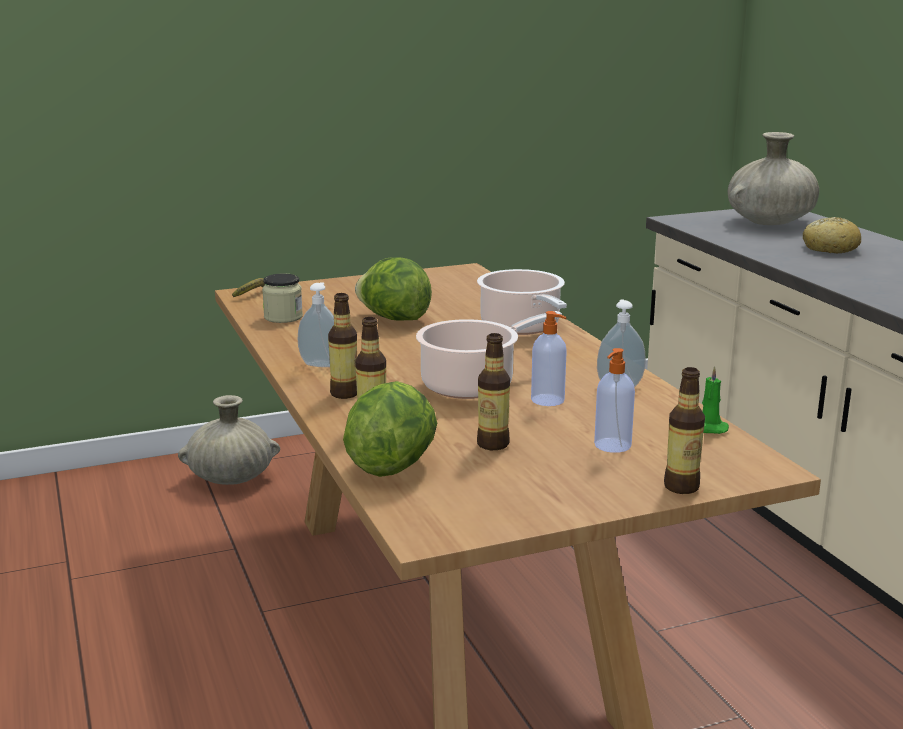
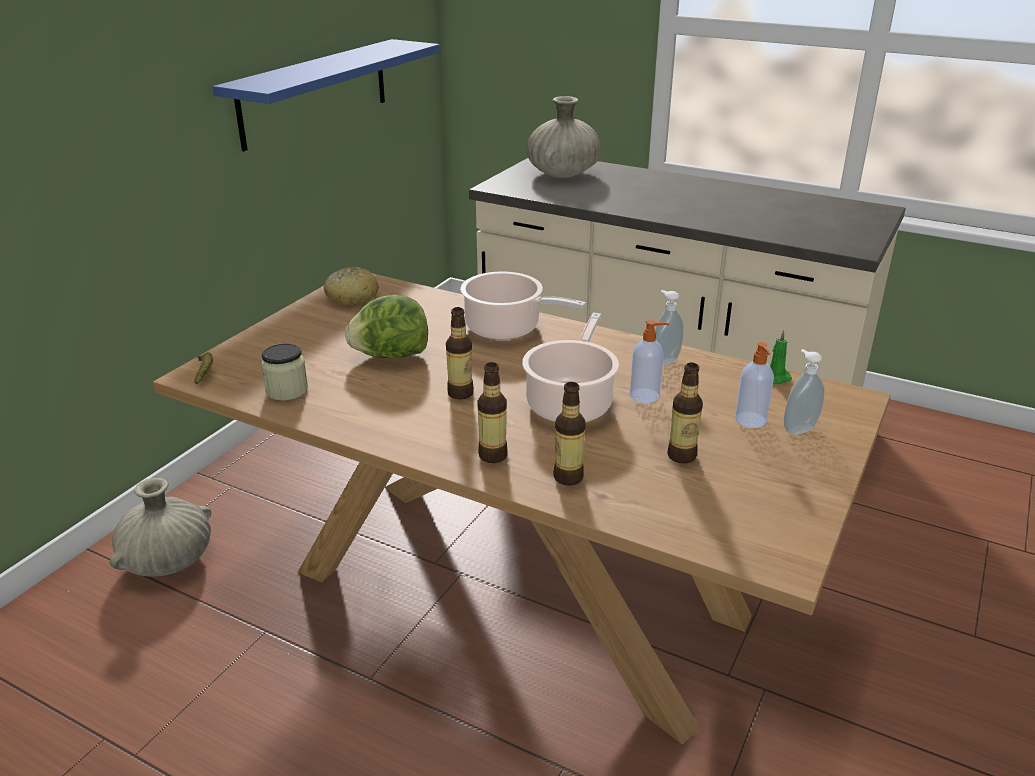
camera: 40 degrees left, 10 degrees up
(321, 364) = (417, 431): soap dispenser -> soap dispenser (798, 428)
(392, 465) = (653, 512): lettuce -> none
(538, 102) = (315, 92): none -> blue shelf
(681, 487) = (843, 437): bottle -> bottle (460, 393)
(829, 248) = (642, 190): bread -> bread (351, 297)

